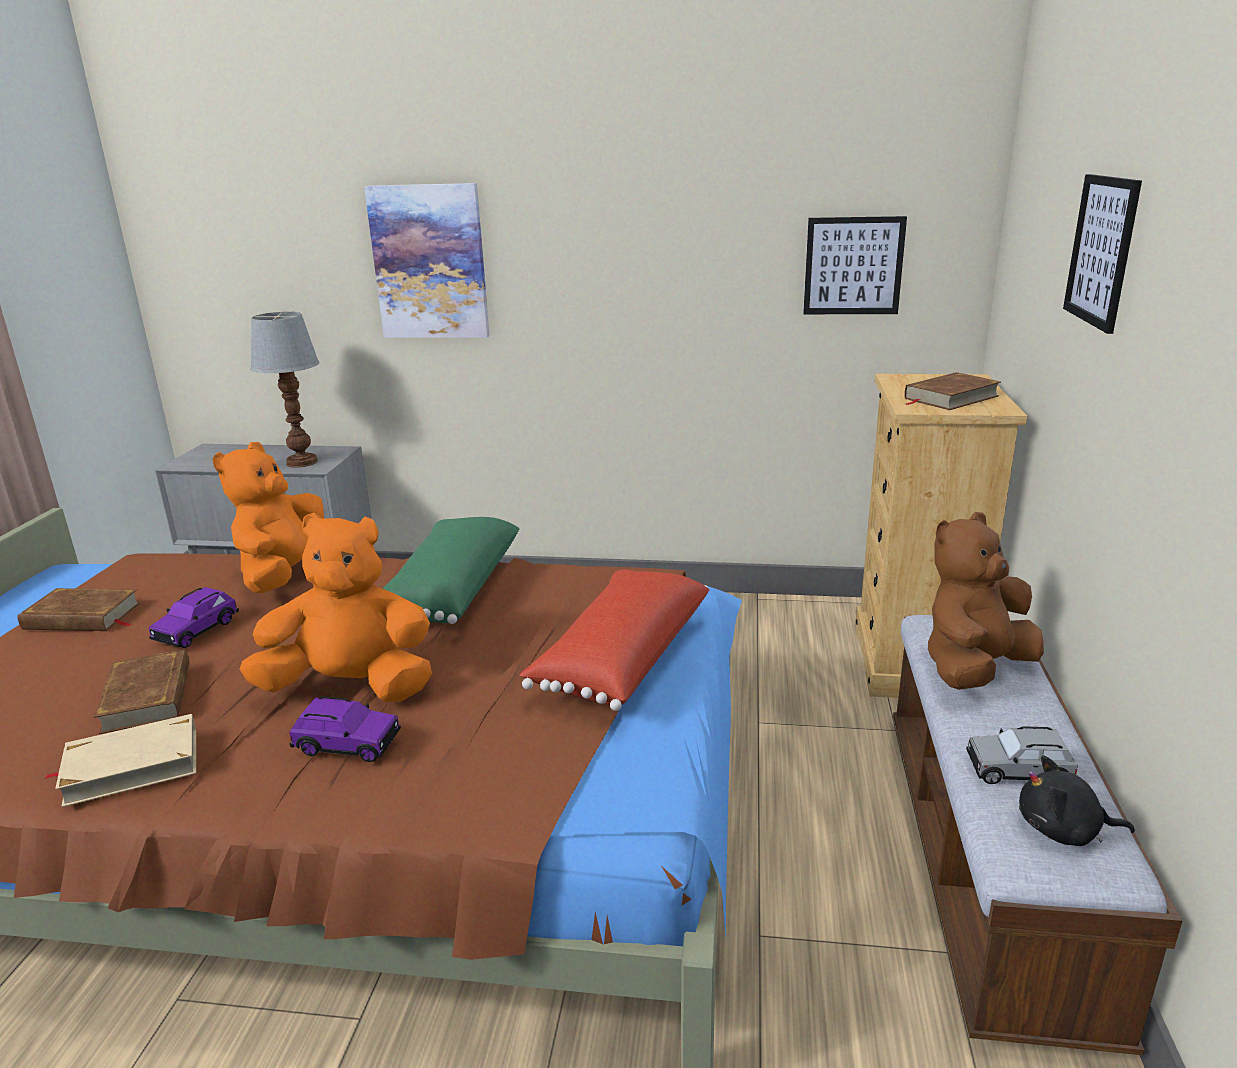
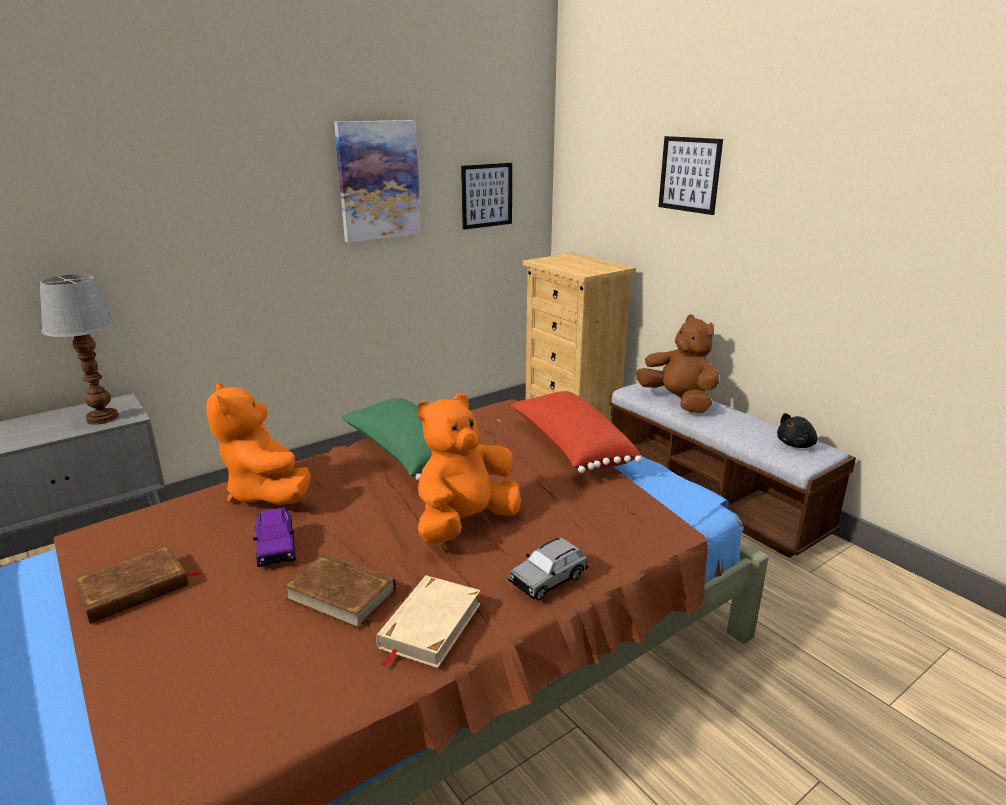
camera: 45 degrees left, 0 degrees up
(347, 744) = (532, 545): purple toy car -> none
(430, 262) = (190, 216): picture -> picture (378, 180)
(950, 397) = (587, 265): brown book -> none
(974, 669) = (678, 401): brown plush toy -> brown plush toy turned 135 degrees clockwise
(1018, 770) = (753, 431): grey toy car -> grey toy car (548, 579)

